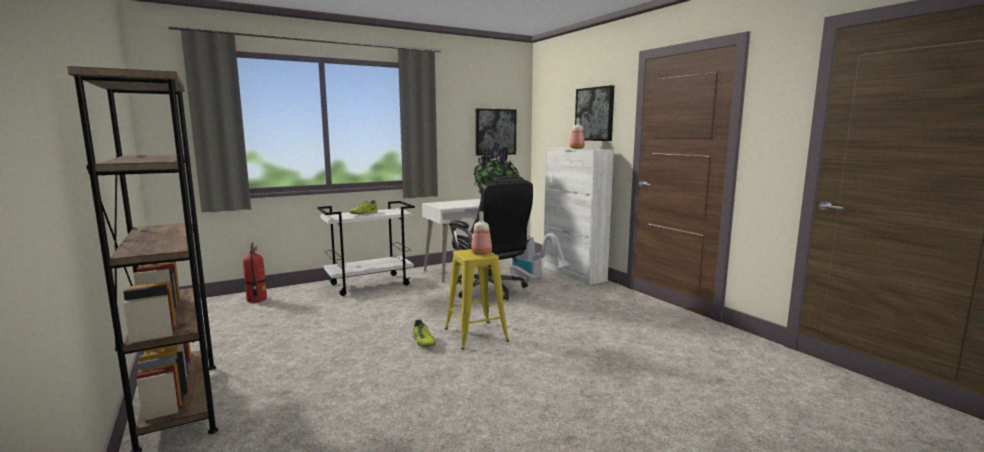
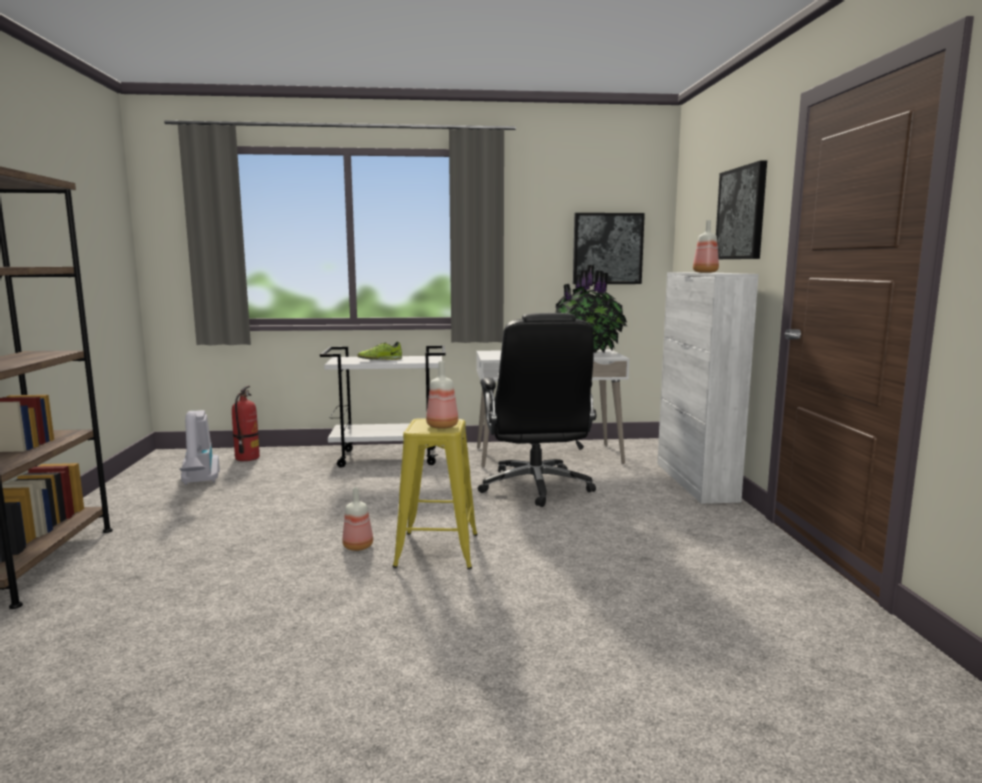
camera: 25 degrees right, 0 degrees up
(423, 342) = (358, 546): shoe -> bottle
(535, 279) = (622, 481): vacuum cleaner -> vacuum cleaner (200, 483)

